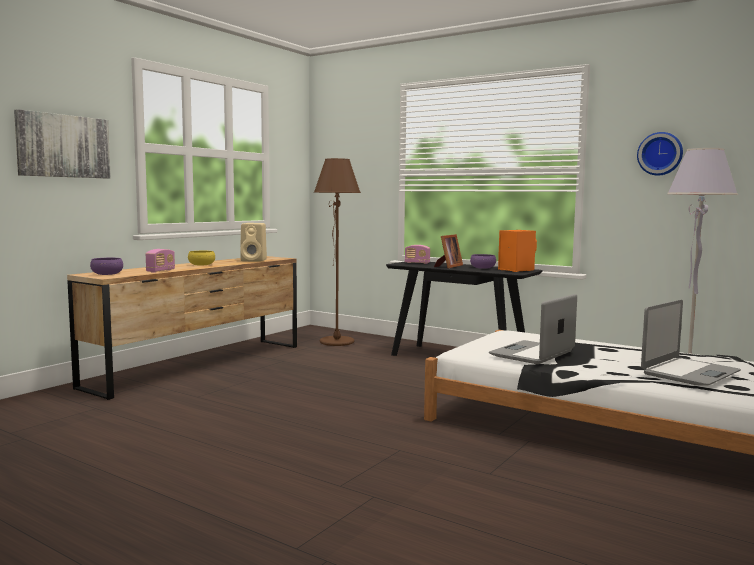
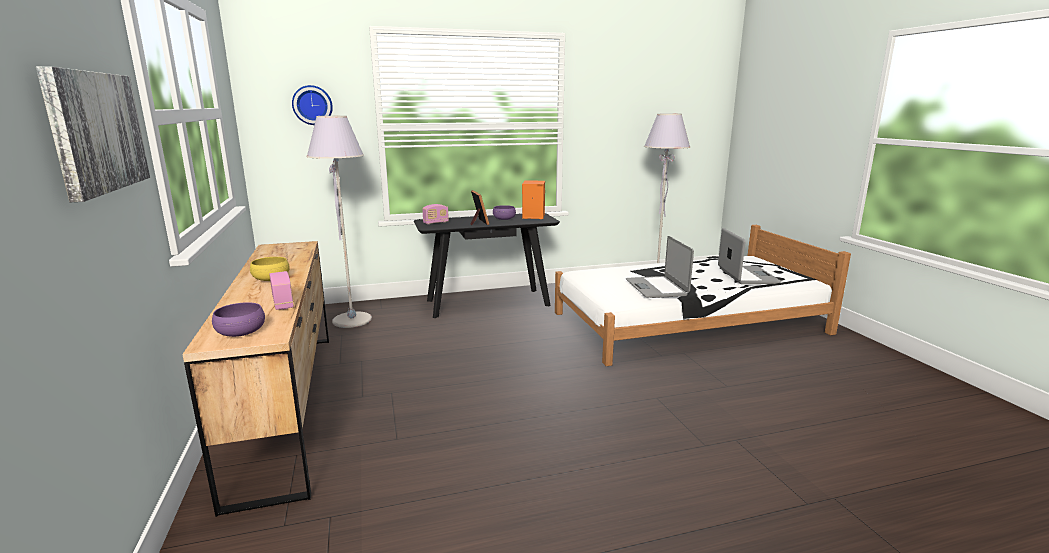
camera: 50 degrees left, 10 degrees up
(254, 260) = (293, 255): beige speaker -> none
(336, 342) = (352, 321): brown floor lamp -> grey floor lamp
(660, 154) = (617, 113): wall clock -> wall clock (312, 105)

